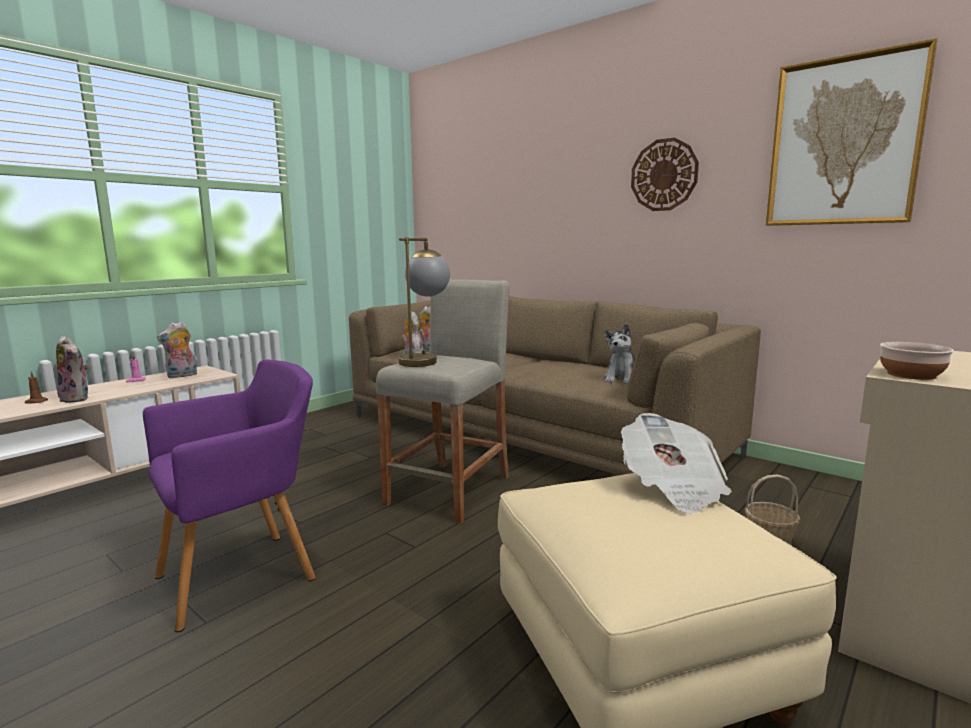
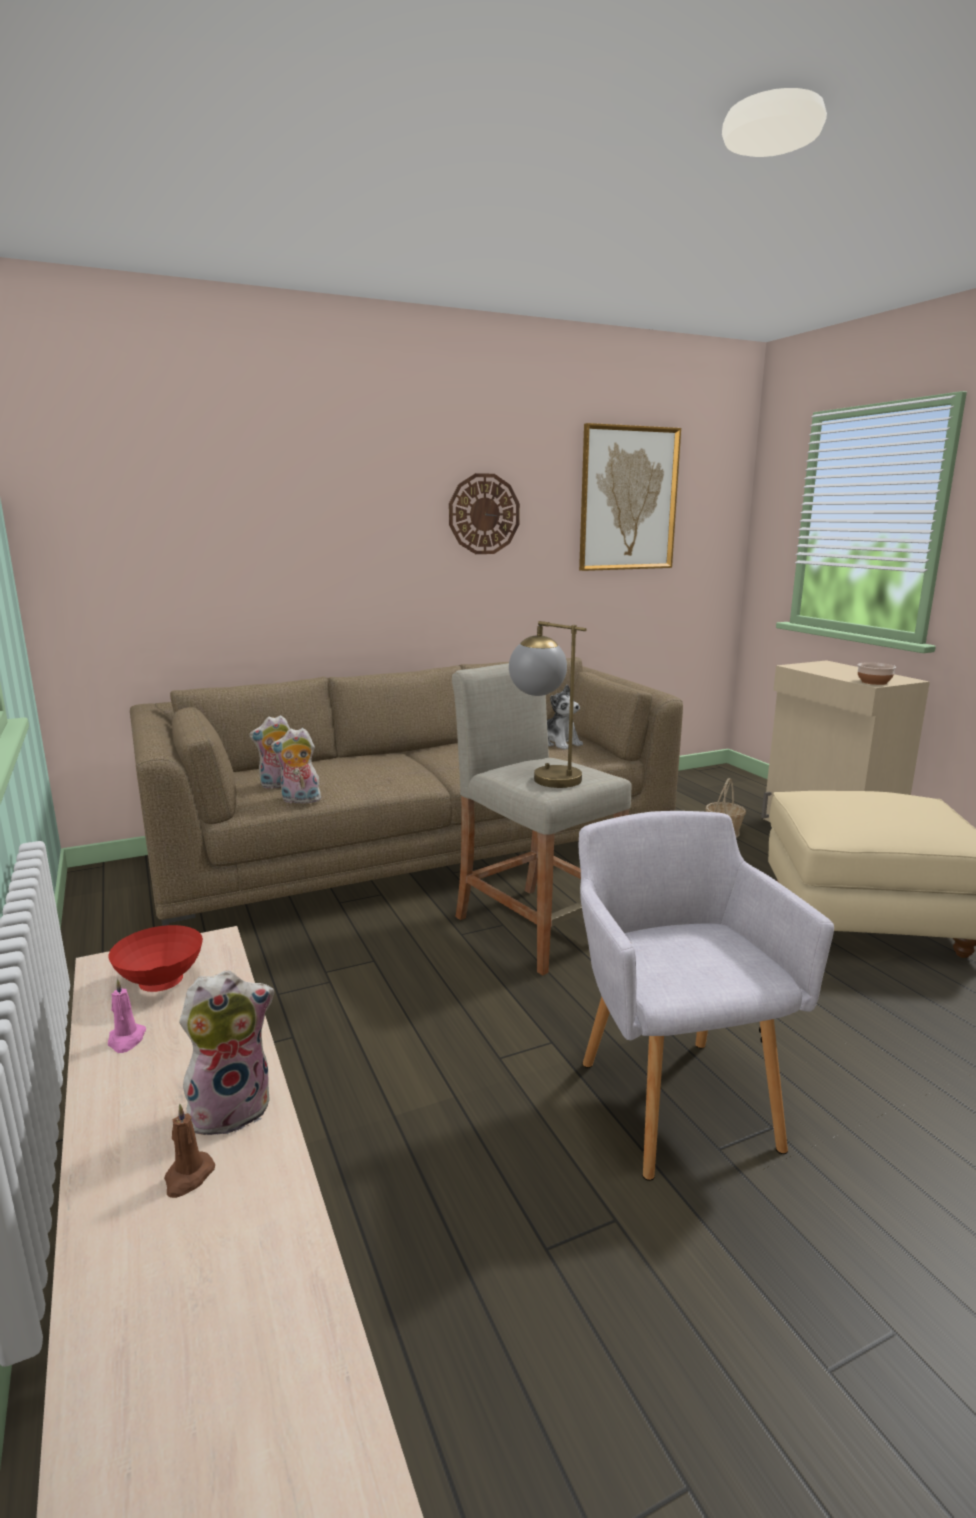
camera: 65 degrees left, 5 degrees up
(182, 376) = (160, 983): plush toy -> red bowl
(244, 574) = (673, 1095): purple armchair -> grey armchair
(672, 488) = (851, 792): newspaper -> none

